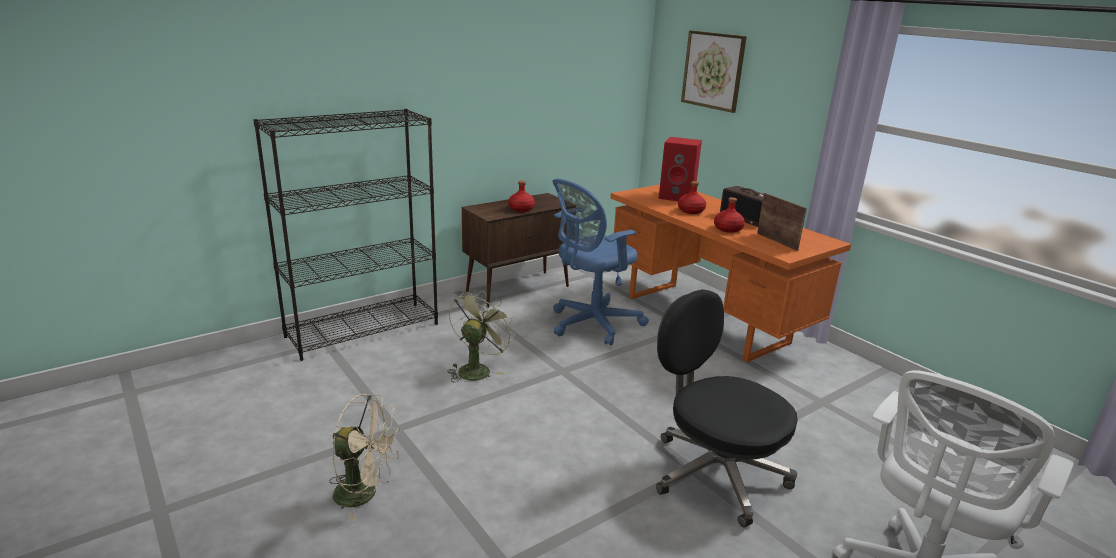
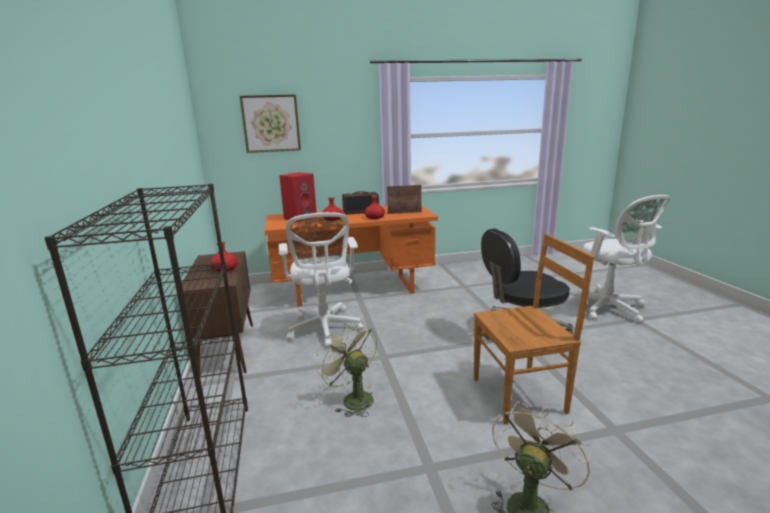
camera: 65 degrees left, 5 degrees down
(541, 480) = (521, 395): none -> brown chair
(591, 324) = (324, 330): blue office chair -> white office chair

